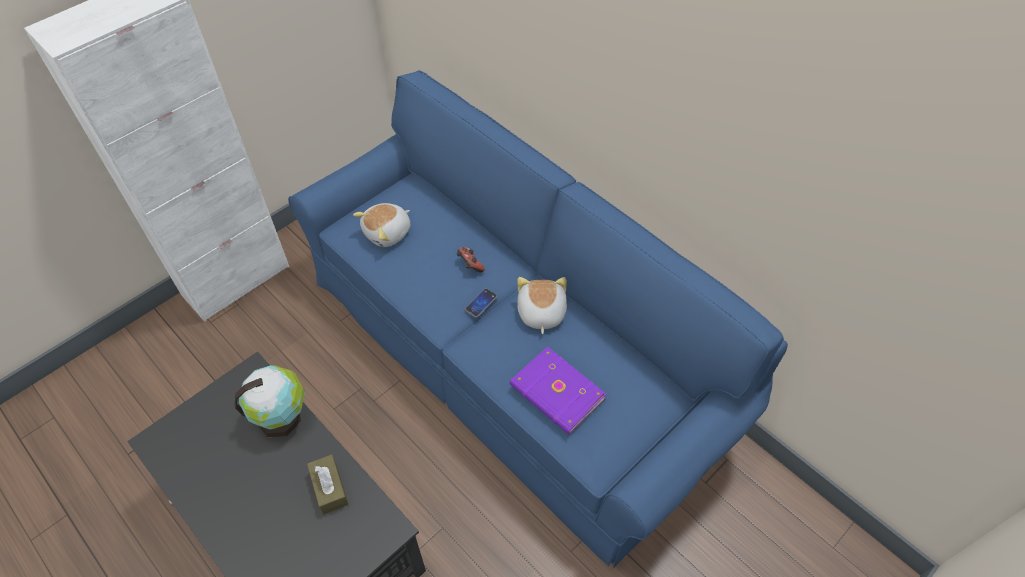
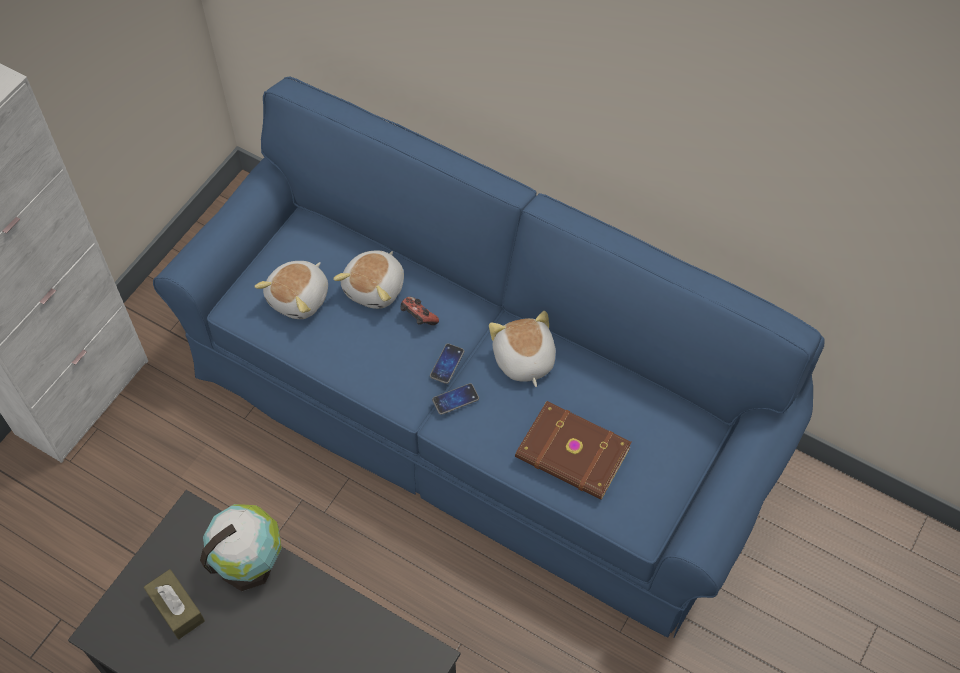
camera: 15 degrees left, 5 degrees up
(329, 488) = (339, 631): brown tissue box -> brown tissue box (176, 608)
(446, 237) = (376, 288): none -> plush toy
(478, 330) = (455, 399): none -> phone
(556, 393) = (572, 455): purple book -> brown book

